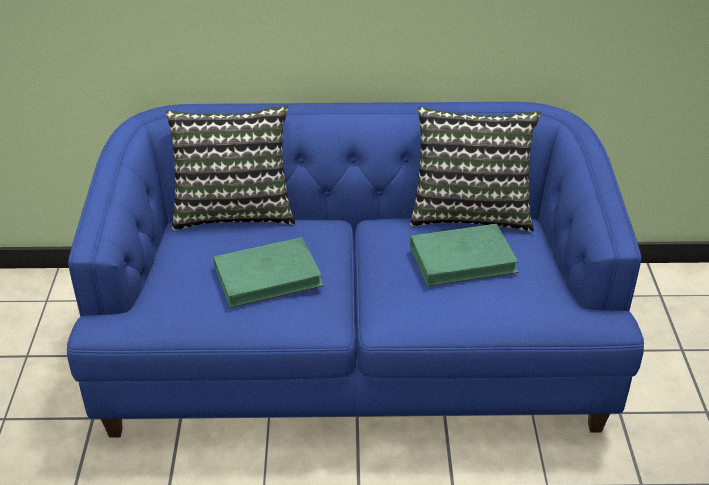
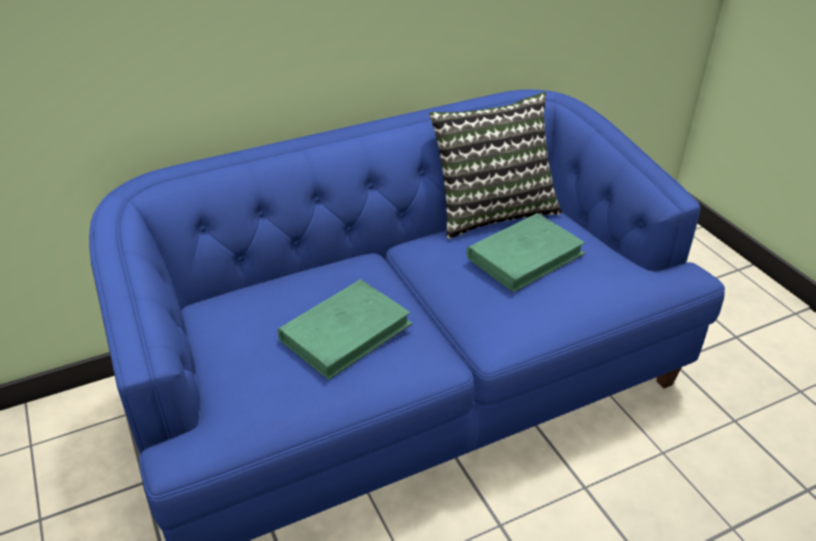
camera: 25 degrees left, 0 degrees up
(234, 210) = (253, 273): pillow -> none

